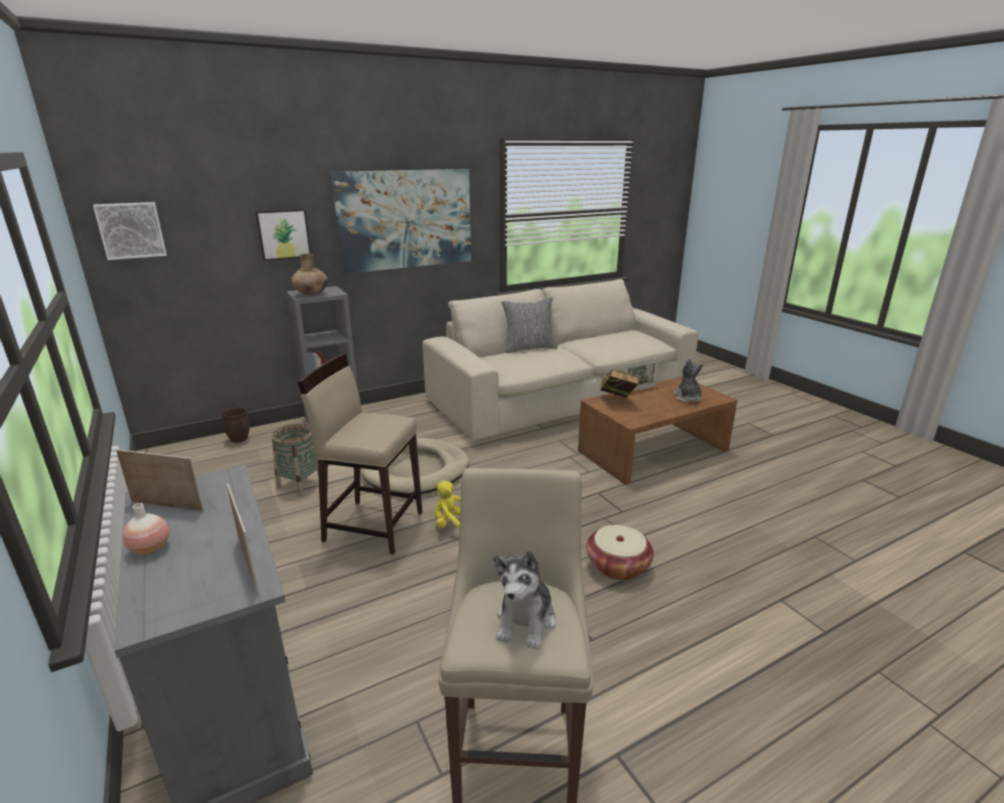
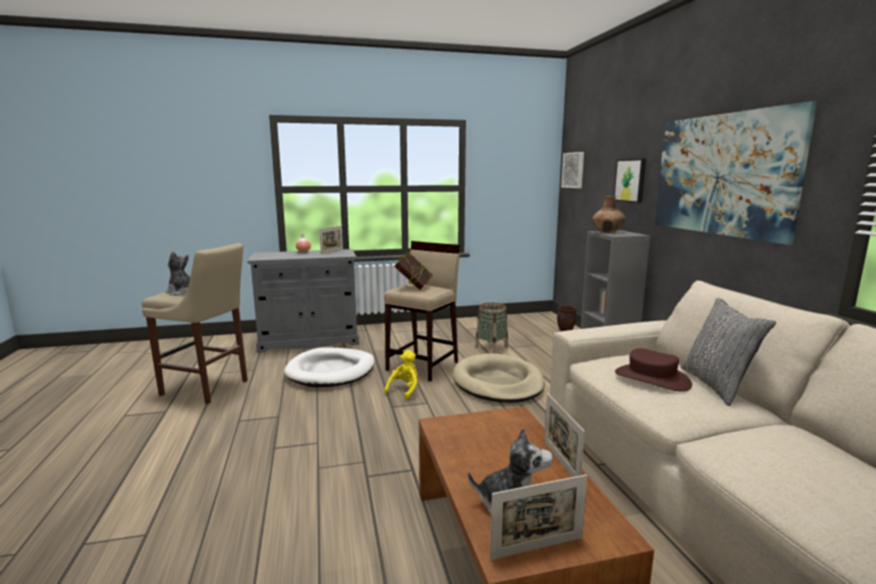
camera: 105 degrees right, 10 degrees down
(248, 564) = (273, 258): picture frame -> picture frame (537, 548)
(405, 608) = (331, 371): none -> white dog bed
(534, 359) = (651, 379): none -> brown hat
(617, 401) = (512, 430): book -> book (414, 287)
(618, 566) = (292, 450): basket -> none

